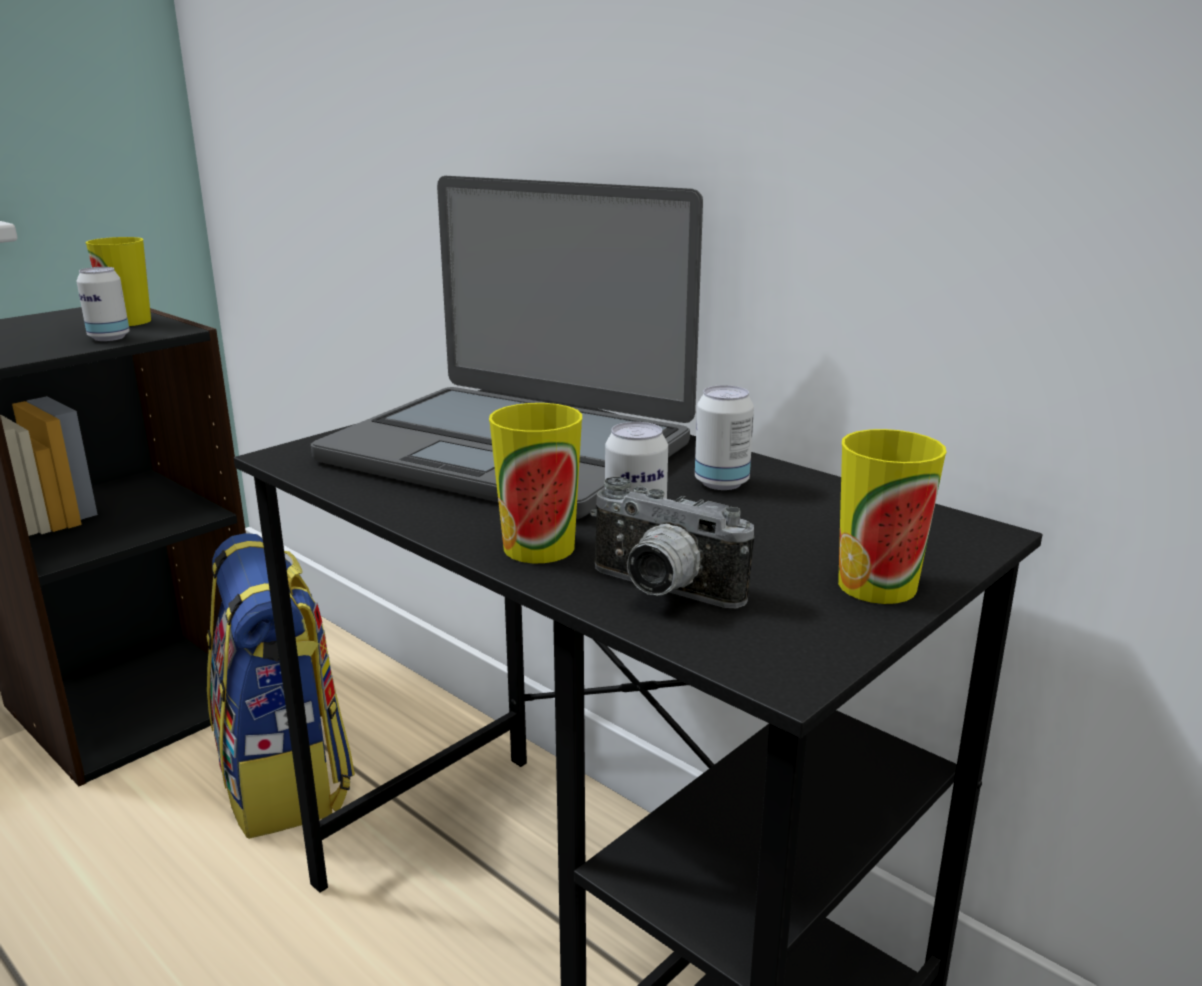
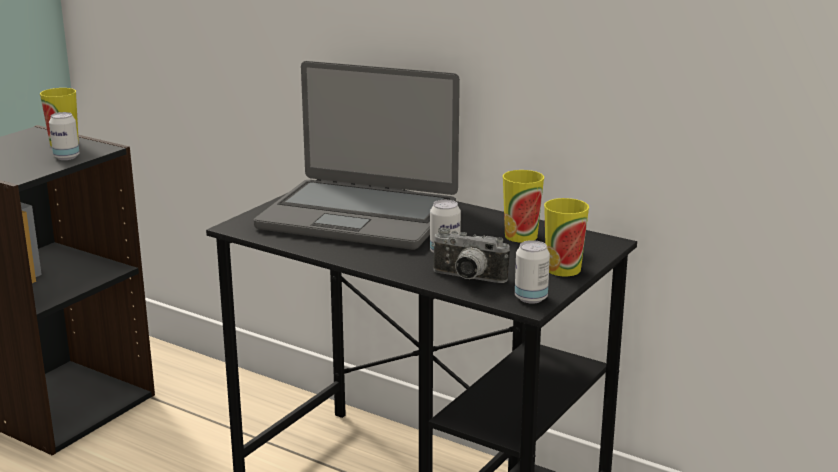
camera: 10 degrees left, 0 degrees up
(286, 779) = (191, 438): backpack -> none
(539, 547) = (402, 264): cup -> cup (521, 236)
(721, 483) = (479, 226): can -> can (531, 298)

